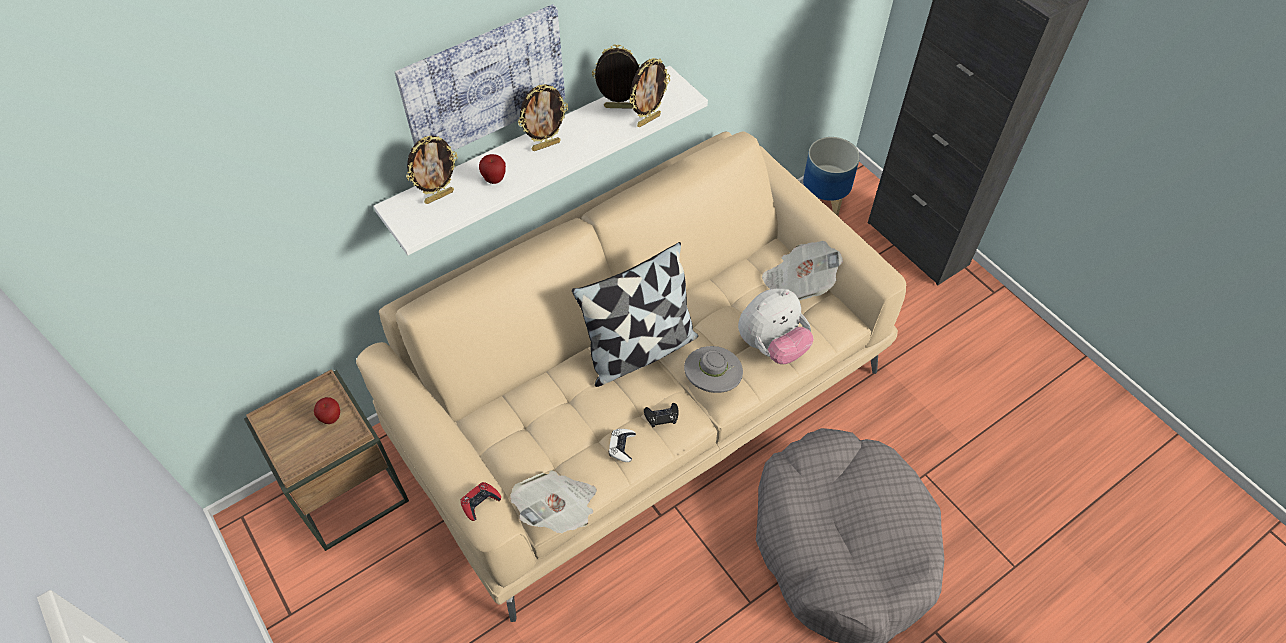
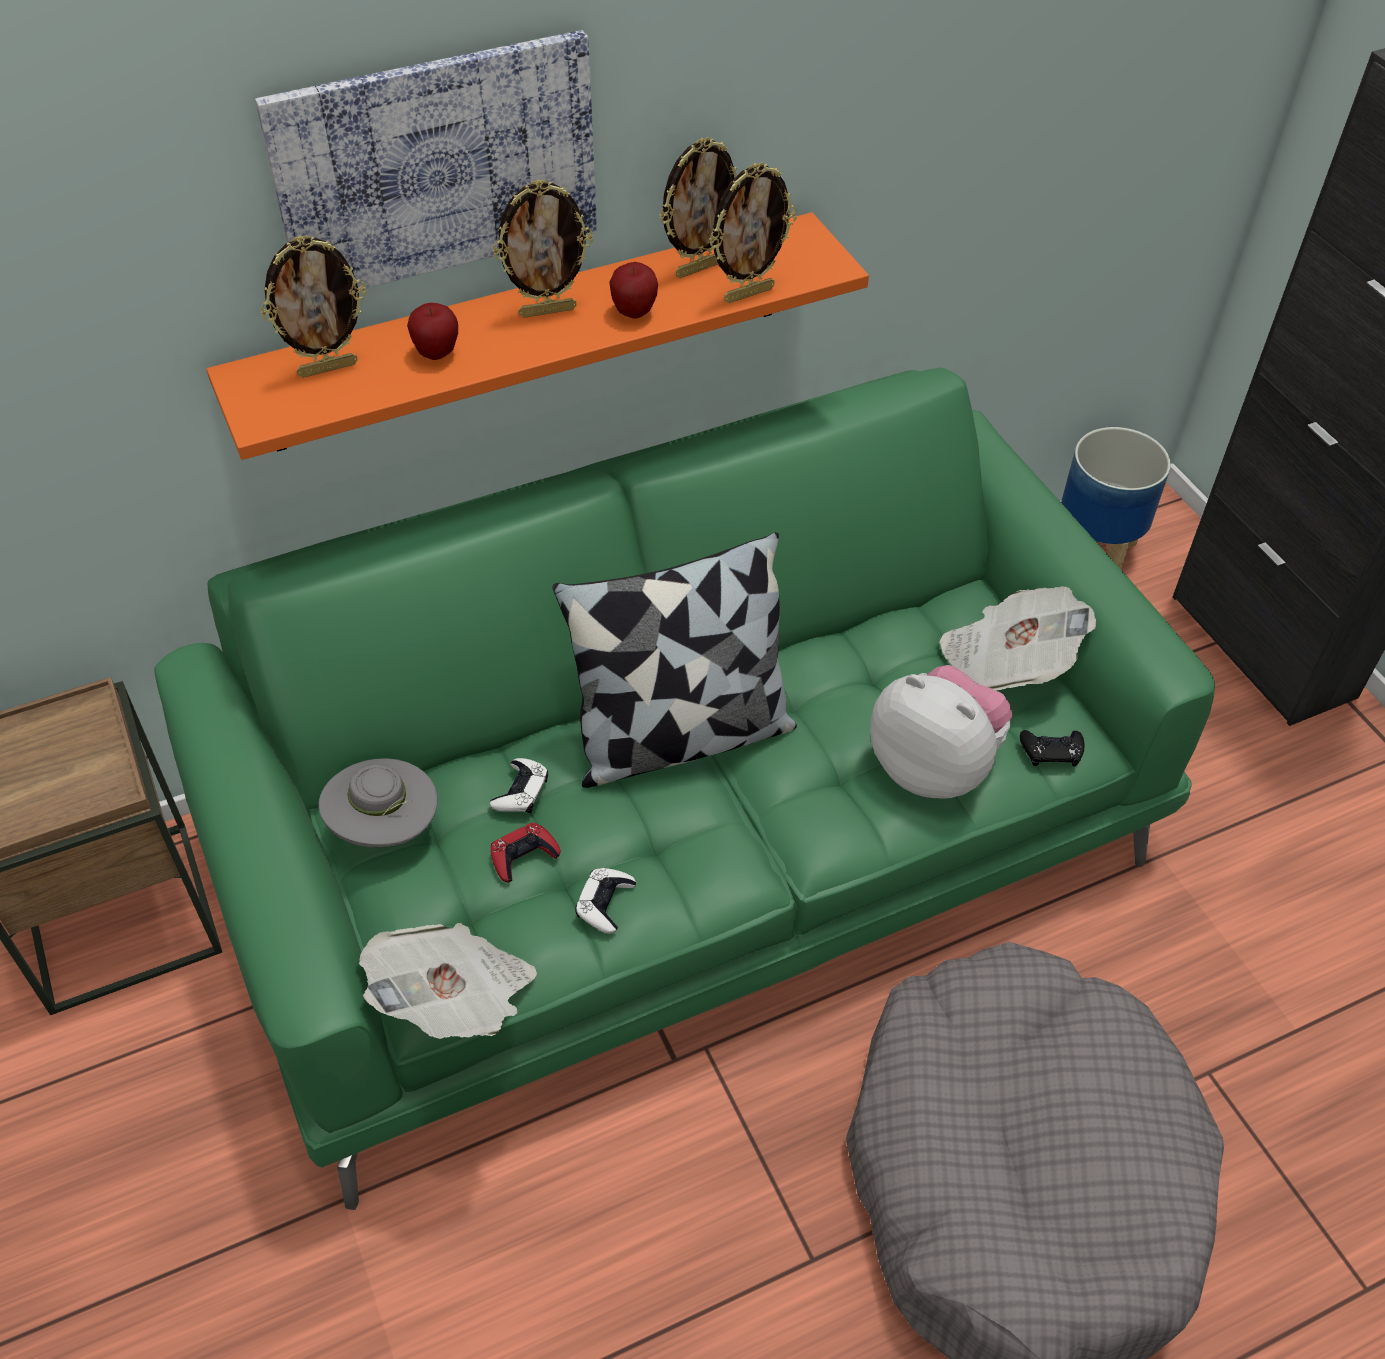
camera: 10 degrees right, 5 degrees down
(331, 418) = (84, 761): apple -> apple (634, 313)
(480, 502) = (298, 953): red game controller -> red game controller (523, 856)
(533, 153) = (531, 332): white shelf -> orange shelf
(564, 394) = (521, 791): none -> white game controller
(618, 108) = (698, 268): picture frame -> picture frame turned 135 degrees clockwise
(643, 398) = (690, 840): beige sofa -> green sofa
(661, 416) = (694, 860): black game controller -> black game controller (1051, 751)
(712, 381) = (805, 811): grey hat -> grey hat (385, 827)
(772, 345) = (934, 766): plush toy -> plush toy turned 120 degrees counterclockwise

